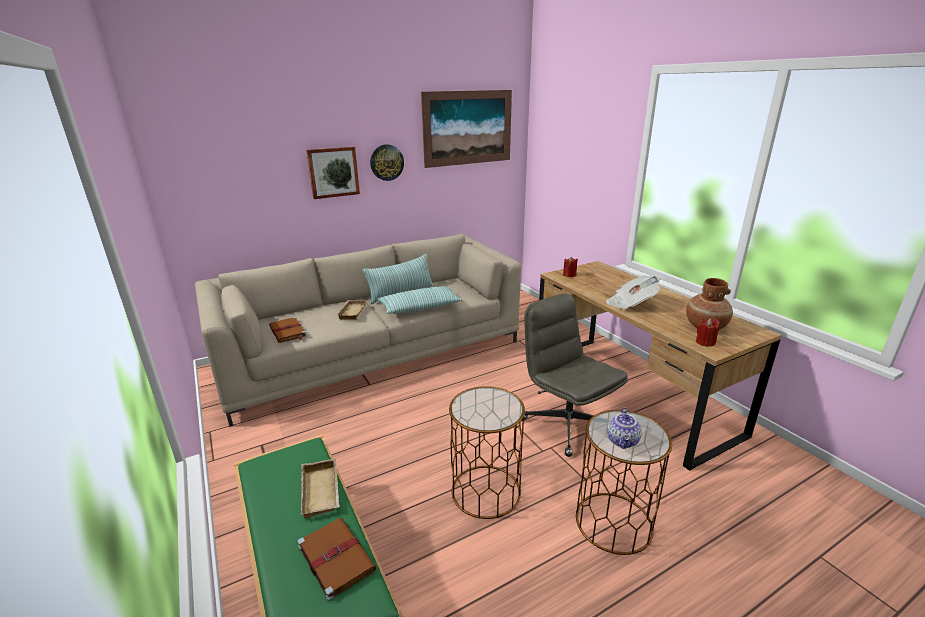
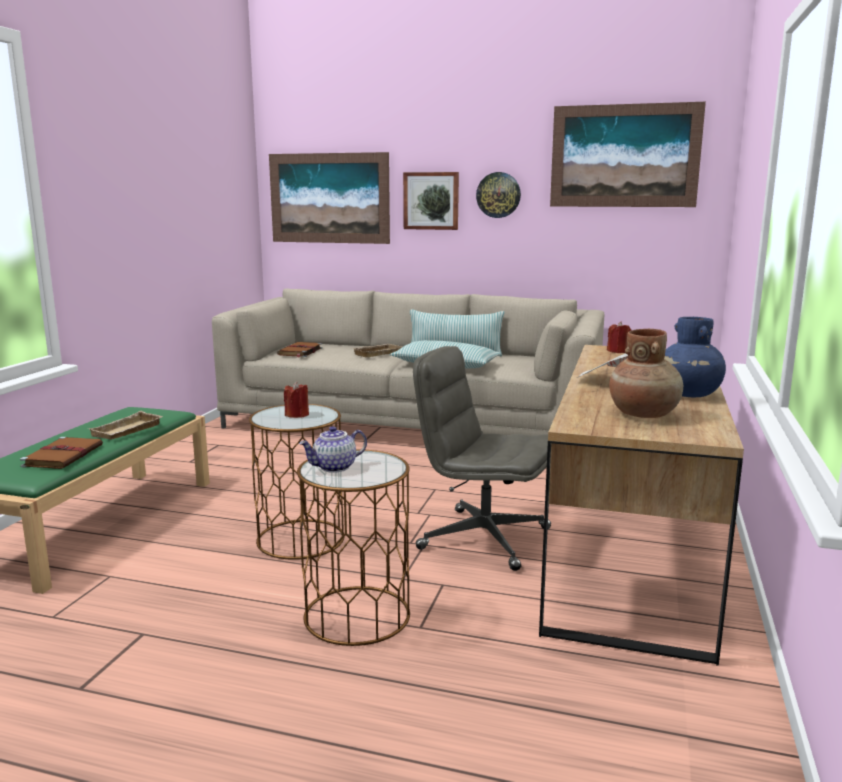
camera: 45 degrees right, 10 degrees down
(232, 179) = (329, 198): none -> picture
(566, 424) = (483, 538): grey office chair -> grey office chair turned 75 degrees counterclockwise
(678, 302) = (688, 394): none -> blue vase
(705, 342) = (590, 420): red candle -> red candle (297, 415)

